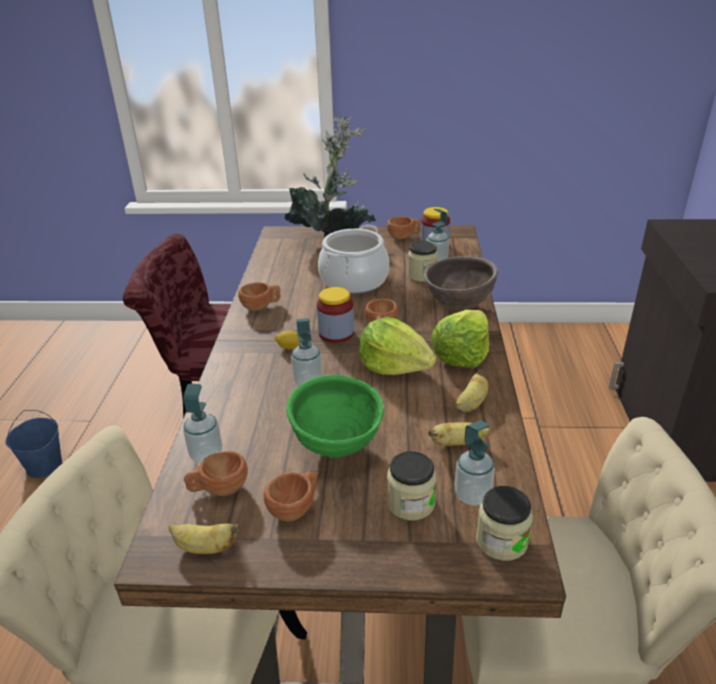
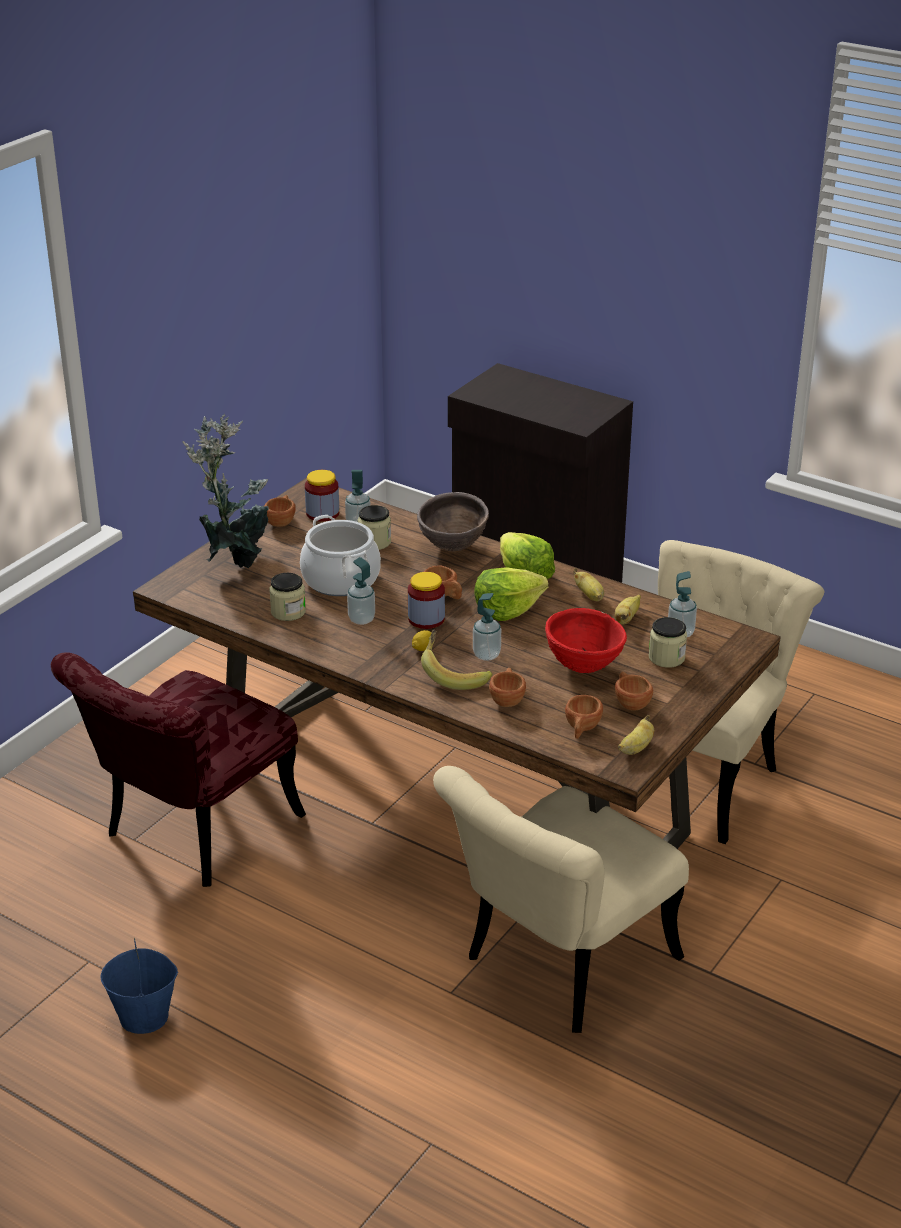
camera: 60 degrees left, 0 degrees up
(206, 455) = (536, 726): soap dispenser -> soap dispenser (361, 619)
(261, 307) = (330, 643): brown cup -> brown cup (507, 699)
(262, 376) = (454, 674): none -> banana
(336, 448) = (583, 668): green bowl -> red bowl
(501, 541) = (726, 639): jar -> jar (288, 612)

